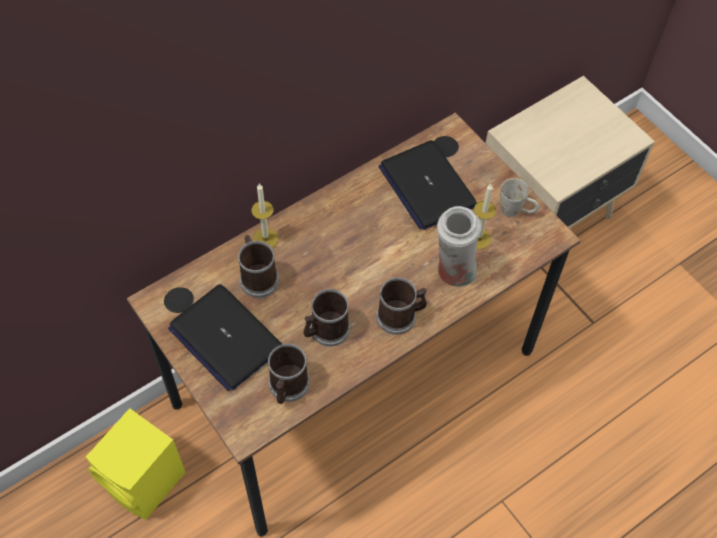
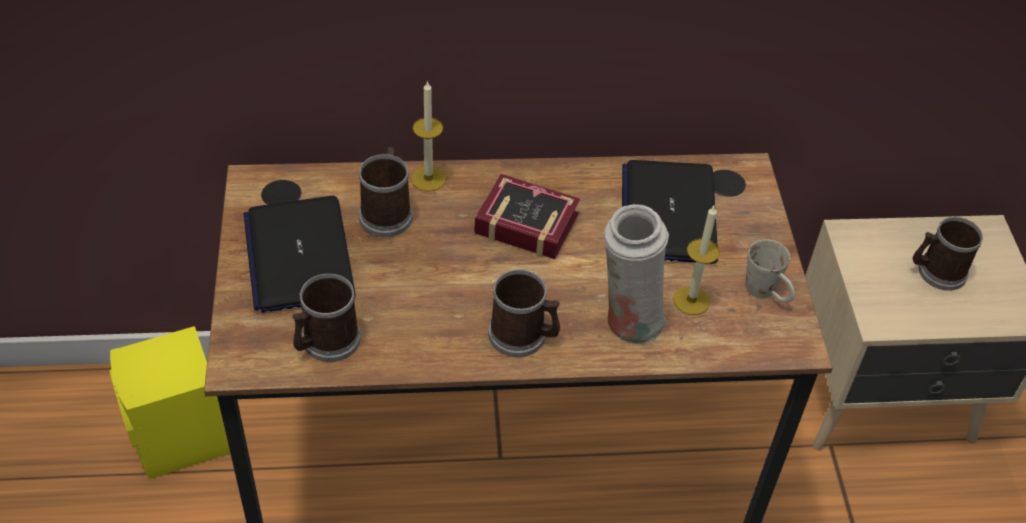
camera: 30 degrees right, 10 degrees down
(326, 331) = (419, 306): mug -> mug (936, 272)
(345, 237) = (523, 221): none -> book

